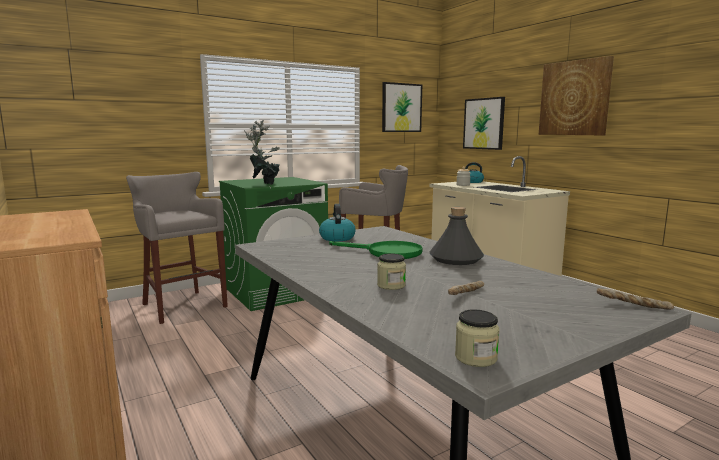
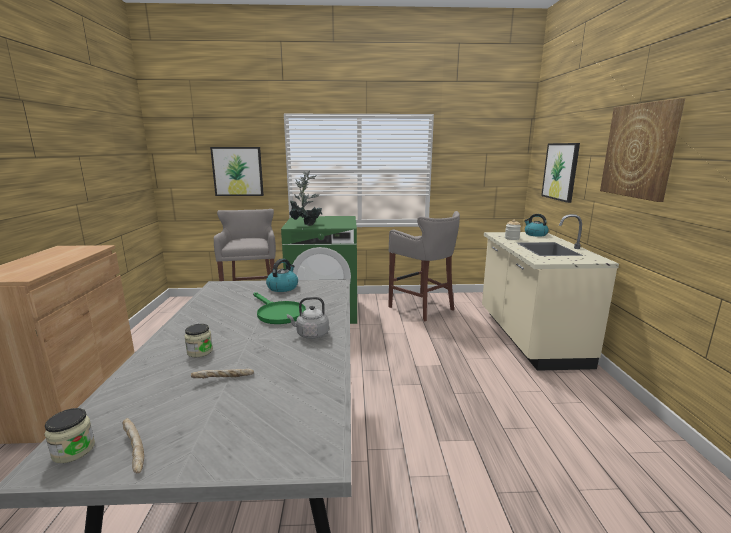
camera: 30 degrees right, 5 degrees up
(401, 108) = (481, 151): picture -> picture (237, 171)
(456, 259) = (310, 334): grey bottle -> grey kettle
(633, 306) = (317, 447): bread -> bread (133, 451)

